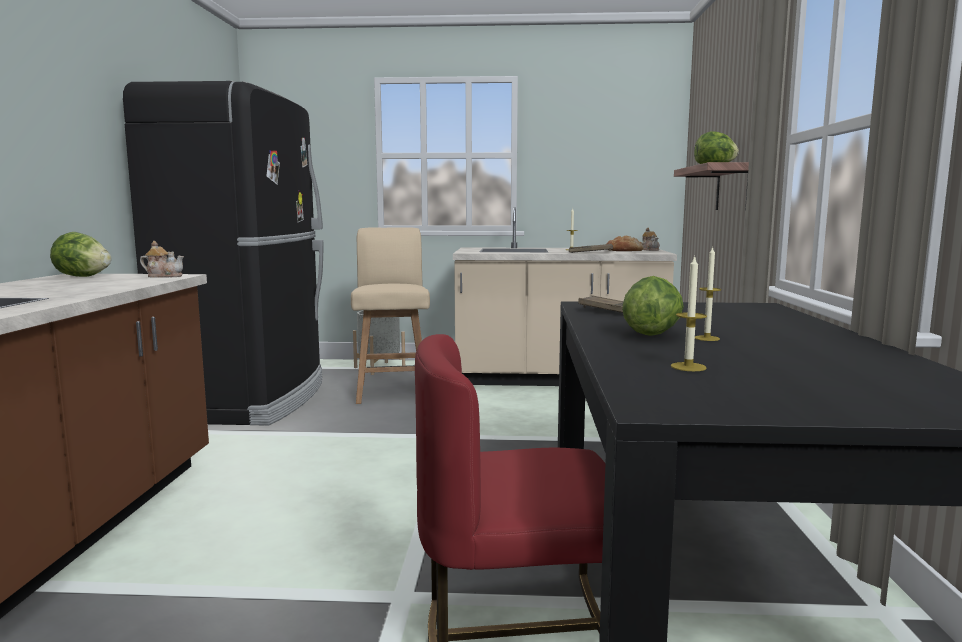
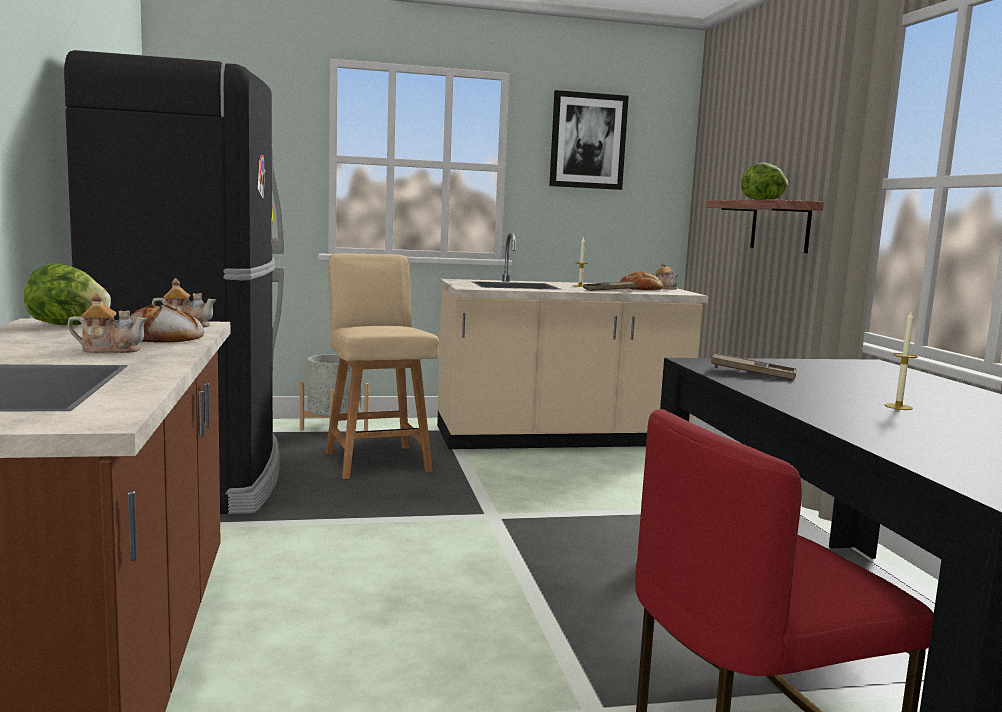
camera: 15 degrees left, 0 degrees up
(65, 289) = (110, 350): none -> teapot
(125, 283) = (163, 338): none -> bread
(588, 127) = (588, 141): none -> picture
(651, 334) = (838, 402): lettuce -> none
(688, 367) = (946, 443): candle -> none

